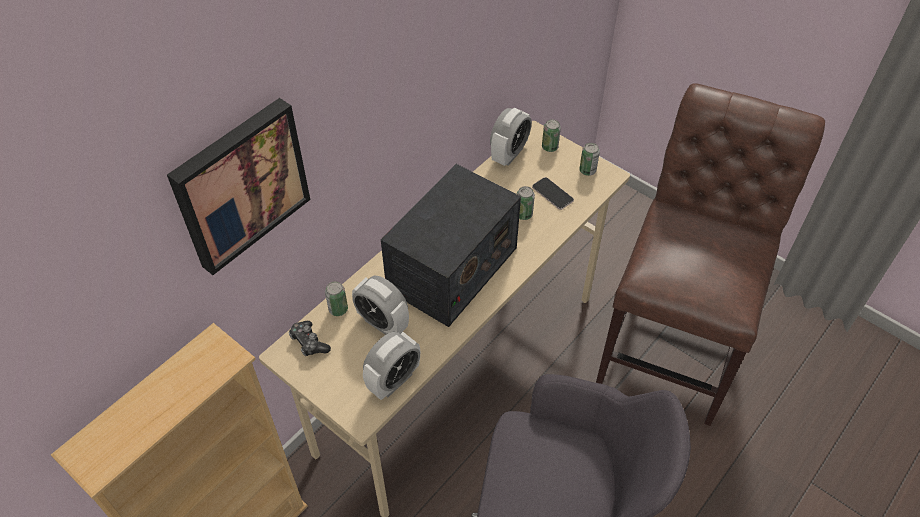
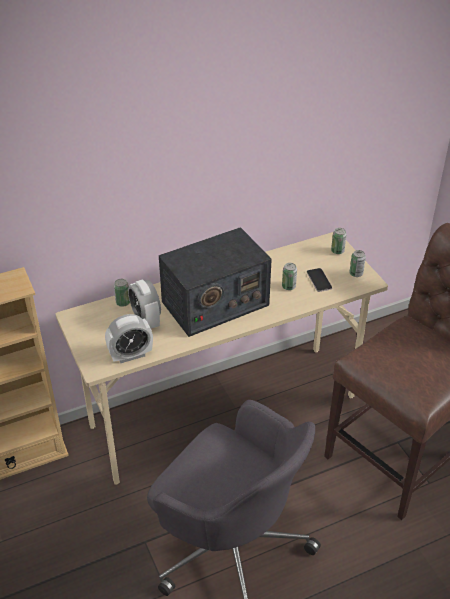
camera: 25 degrees right, 10 degrees down
(239, 184) = (61, 173): picture -> none
(309, 342) = (91, 315): game controller -> none
(509, 154) = (304, 247): alarm clock -> none

